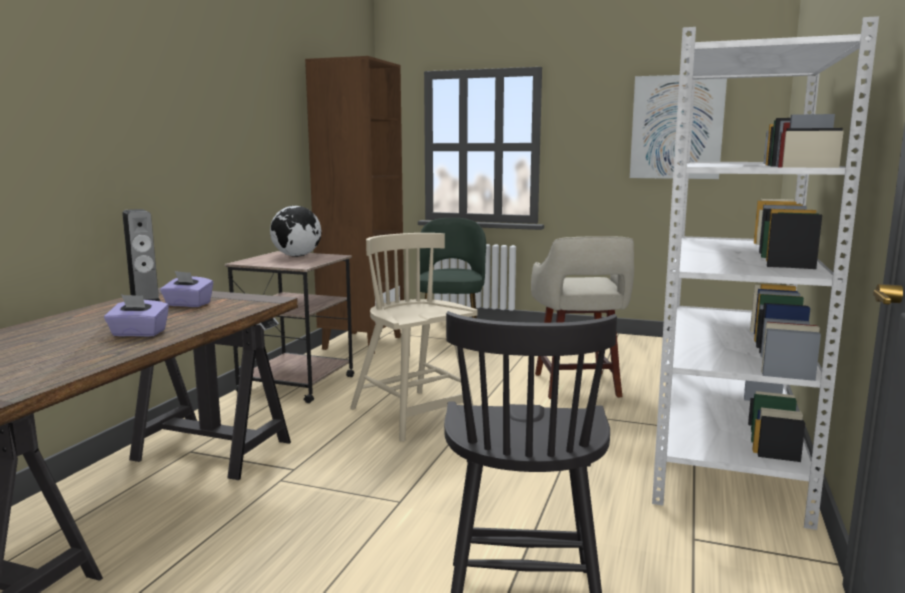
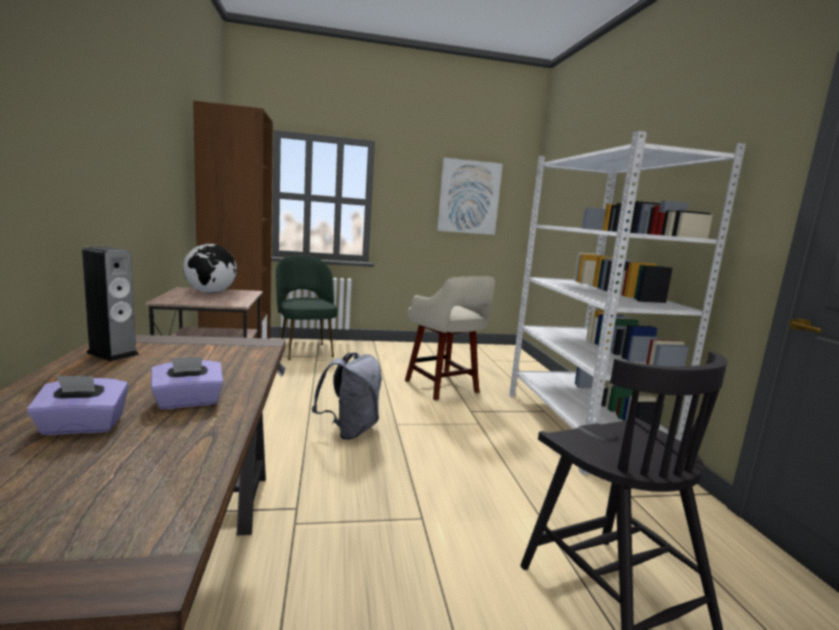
camera: 30 degrees left, 0 degrees up
(188, 304) = (180, 355): purple tissue box -> purple tissue box (82, 427)
(413, 415) = (350, 430): beige chair -> grey backpack

